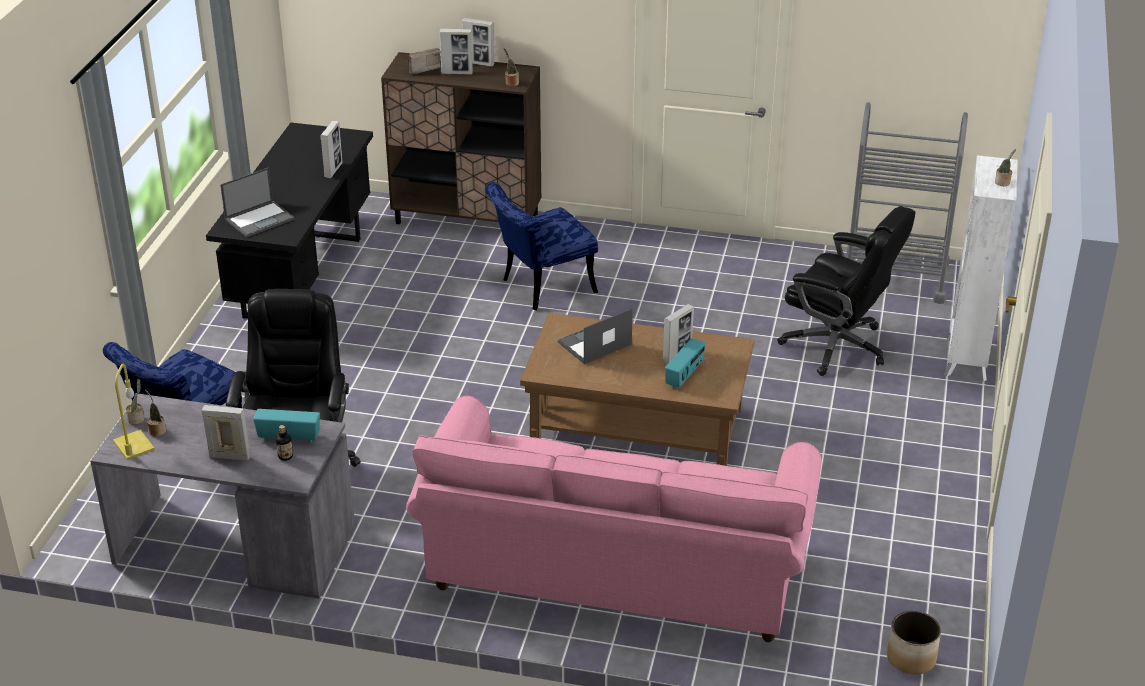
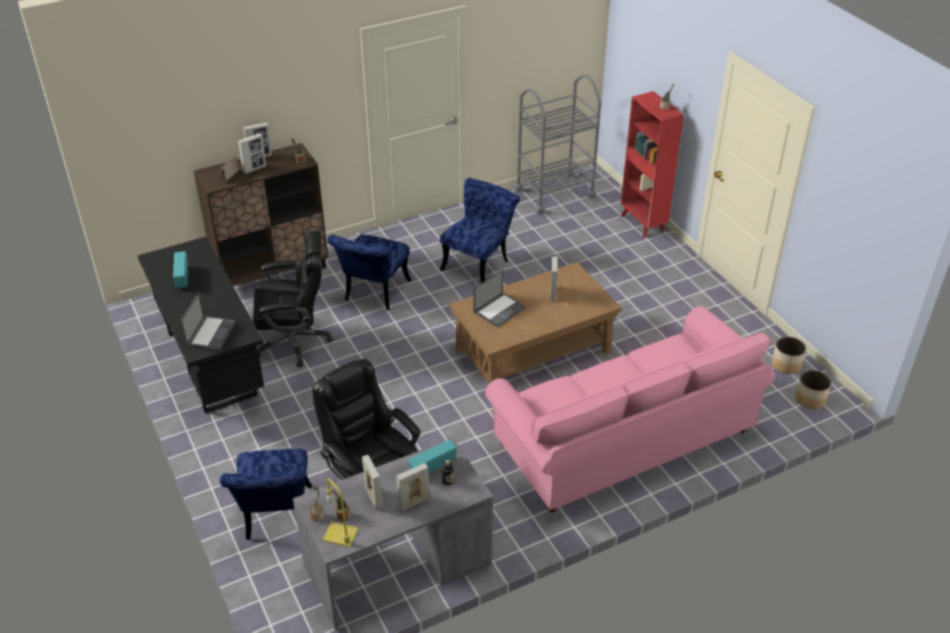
camera: 40 degrees left, 5 degrees up
(333, 170) = (216, 275): picture frame -> picture frame (373, 498)
(594, 344) = (499, 309): laptop -> laptop turned 150 degrees counterclockwise
(684, 375) = (570, 302): radio -> radio (183, 277)
(698, 310) = (479, 263): none -> blue chair
(837, 346) = (575, 247): black office chair -> black office chair (294, 341)
(934, 605) = (786, 365): none -> planter
(965, 360) = (642, 224): white bookcase -> red bookcase

